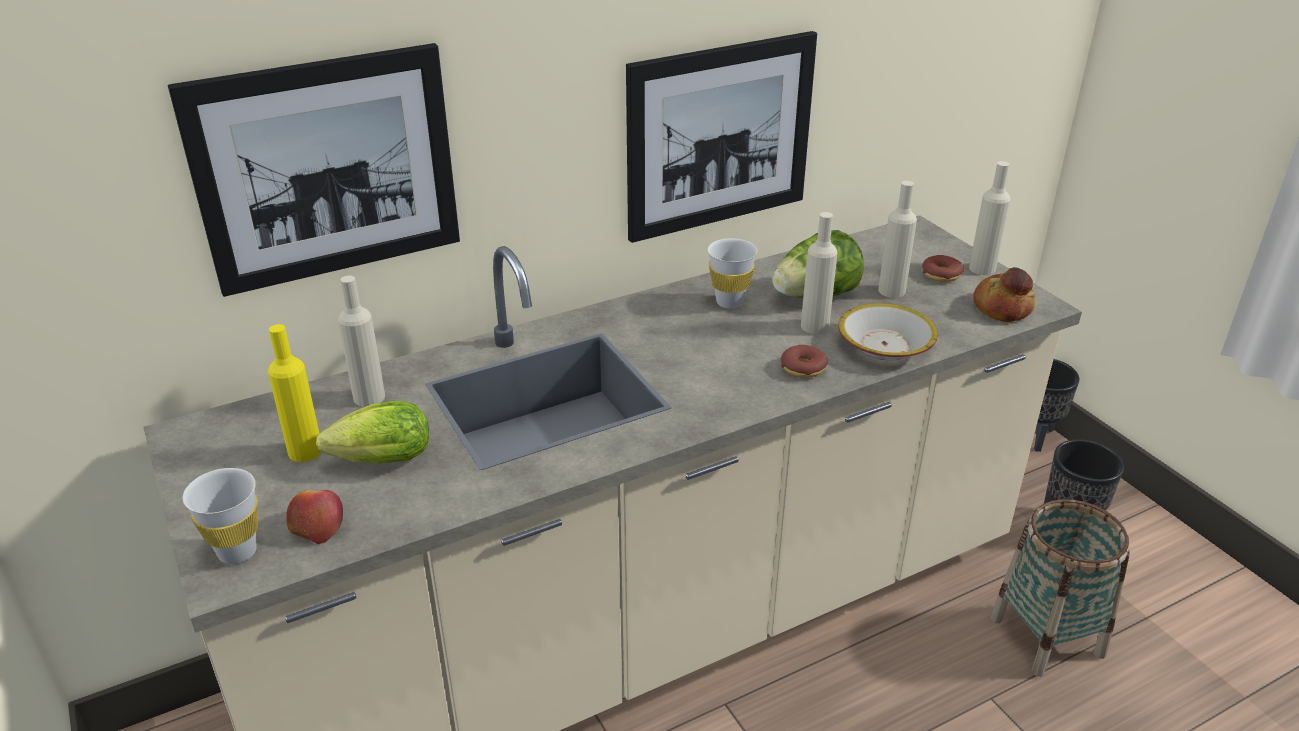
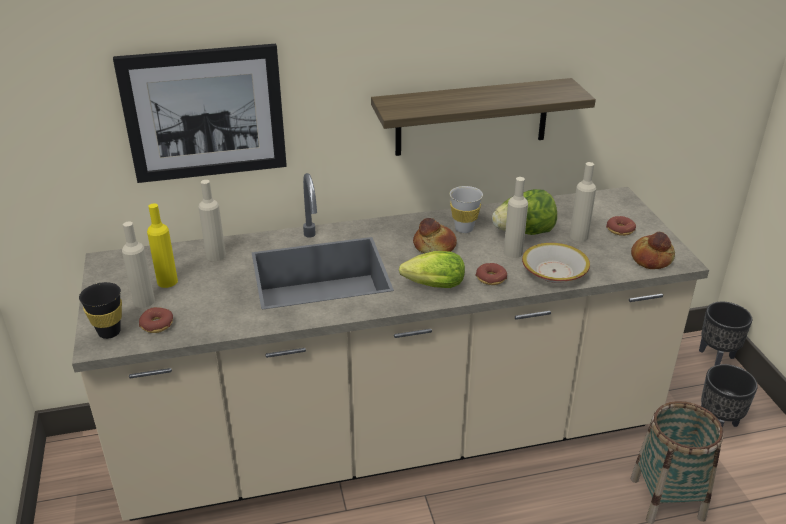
camera: 15 degrees right, 0 degrees up
(237, 552) = (109, 332): white cup -> black cup
(316, 524) = (157, 324): apple -> donut
(377, 461) = (205, 294): lettuce -> lettuce (431, 286)
(700, 335) = (434, 247): none -> bread
(719, 136) = (472, 117): picture -> shelf
(982, 268) = (652, 230): beige bottle -> beige bottle (144, 301)

